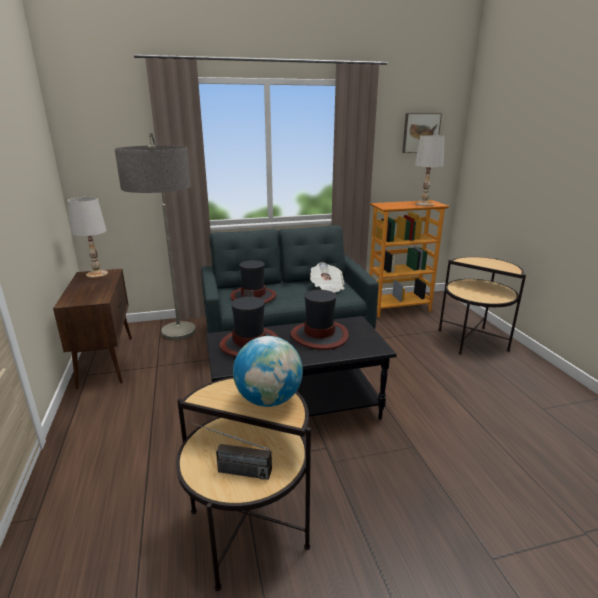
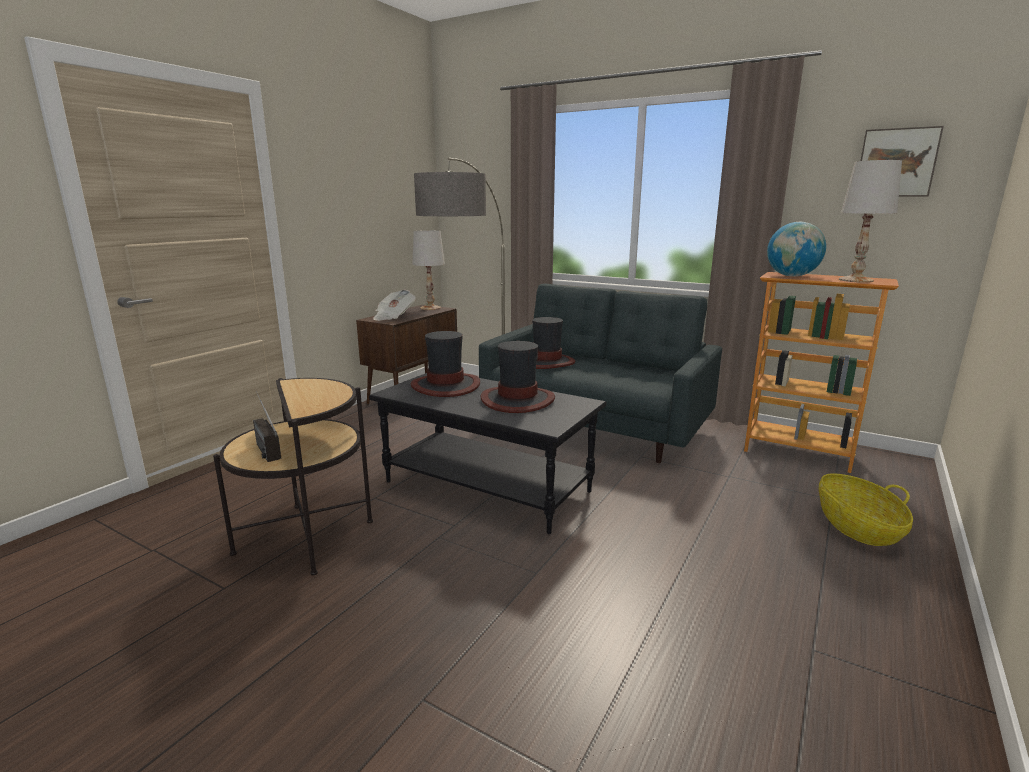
camera: 45 degrees right, 5 degrees down
(269, 399) = (319, 398): globe -> globe (792, 276)
(327, 288) = (643, 375): newspaper -> newspaper (393, 317)
(472, 340) = (857, 527): side table -> basket

